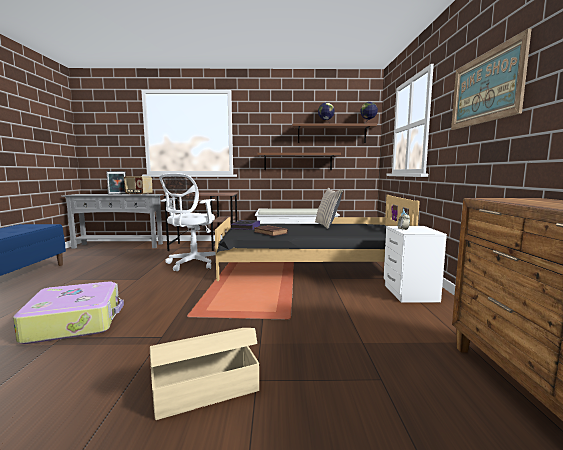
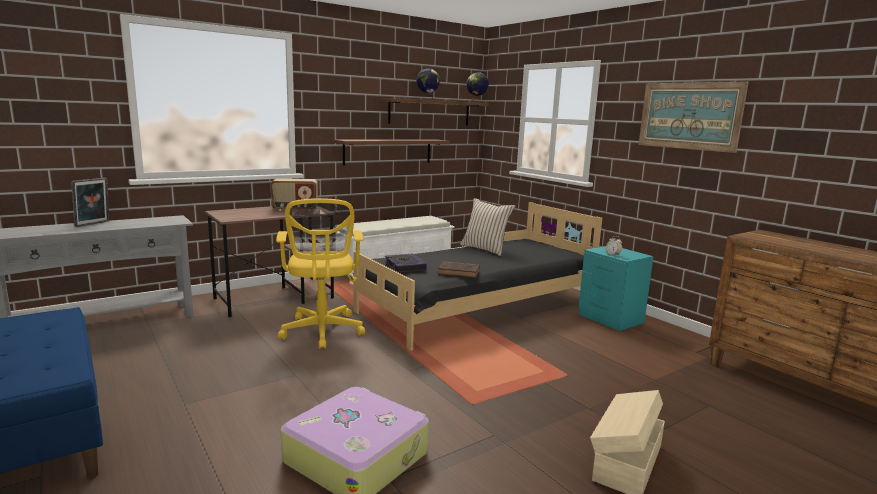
camera: 35 degrees left, 5 degrees up
(138, 194) = (145, 222): radio -> radio (295, 209)
(192, 264) = (322, 332): white office chair -> yellow office chair
(409, 293) = (611, 319): white nightstand -> turquoise nightstand

